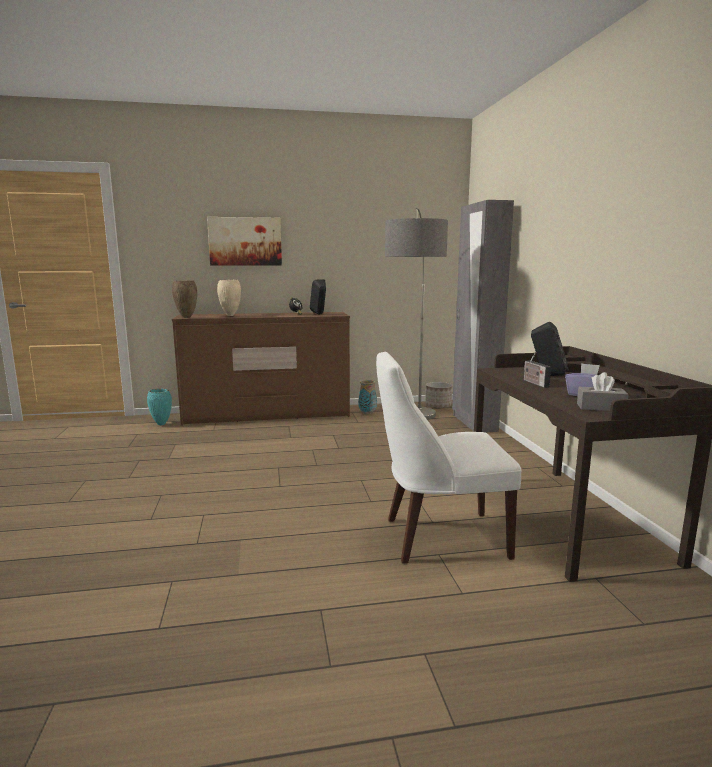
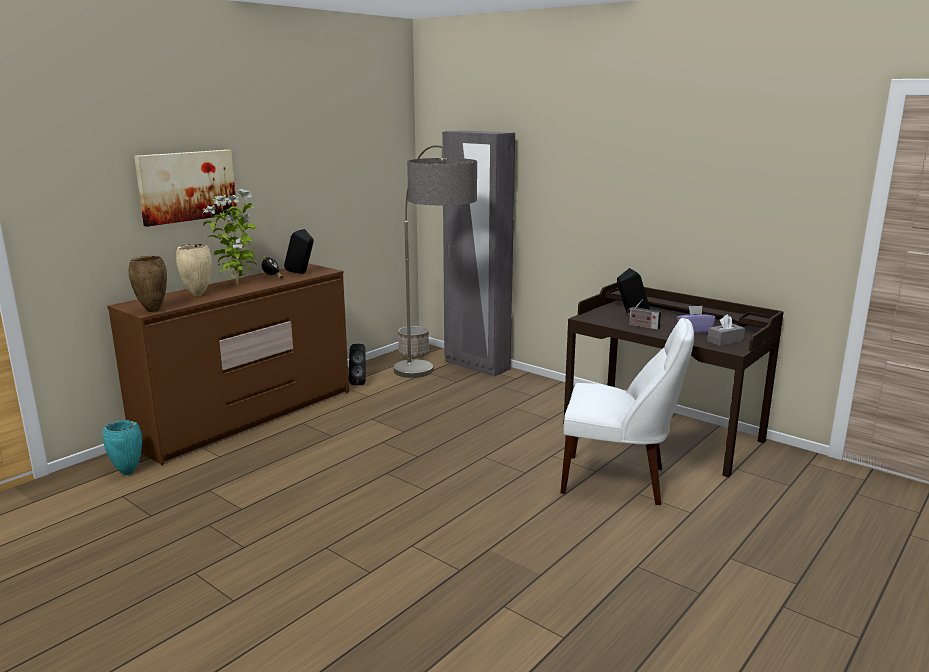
camera: 40 degrees left, 5 degrees up
(267, 314) = (237, 284): none -> potted plant
(367, 413) = (359, 382): vase -> black speaker
(439, 537) = (619, 481): white chair -> white chair turned 120 degrees counterclockwise

